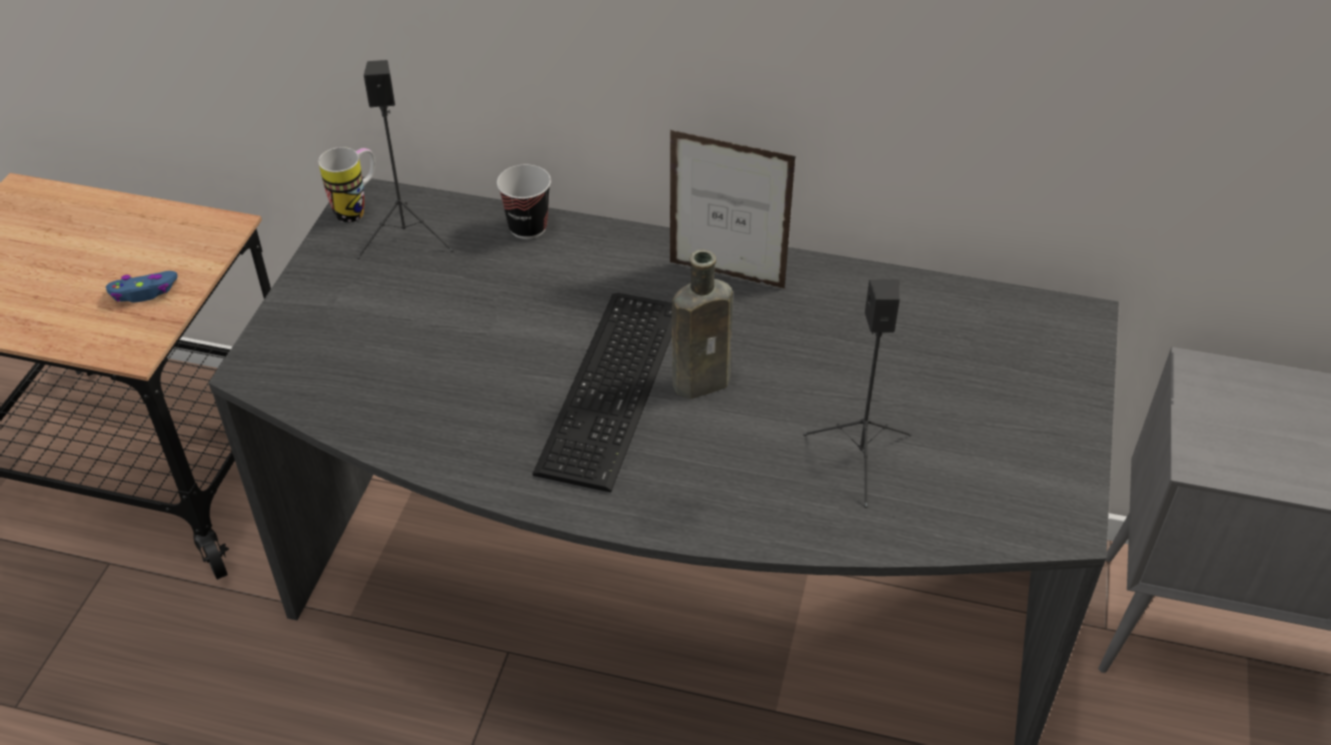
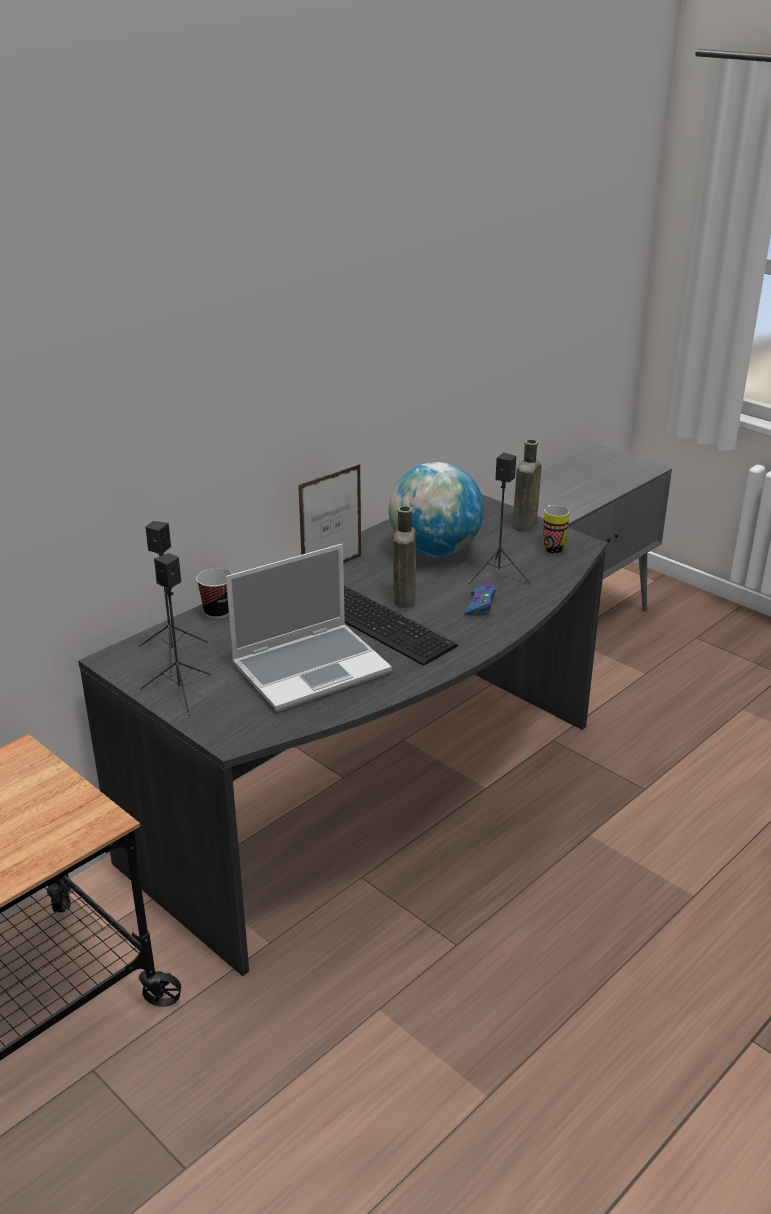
camera: 60 degrees left, 15 degrees down
(144, 292) = (46, 804): blue game controller -> blue game controller (480, 605)
(327, 282) = (180, 693): none -> black speaker
(357, 209) = (121, 664): mug -> mug (551, 546)
(454, 368) = (311, 668): none -> laptop
(868, 358) = (435, 551): none -> globe
(1057, 427) = (523, 525): none -> brown bottle

